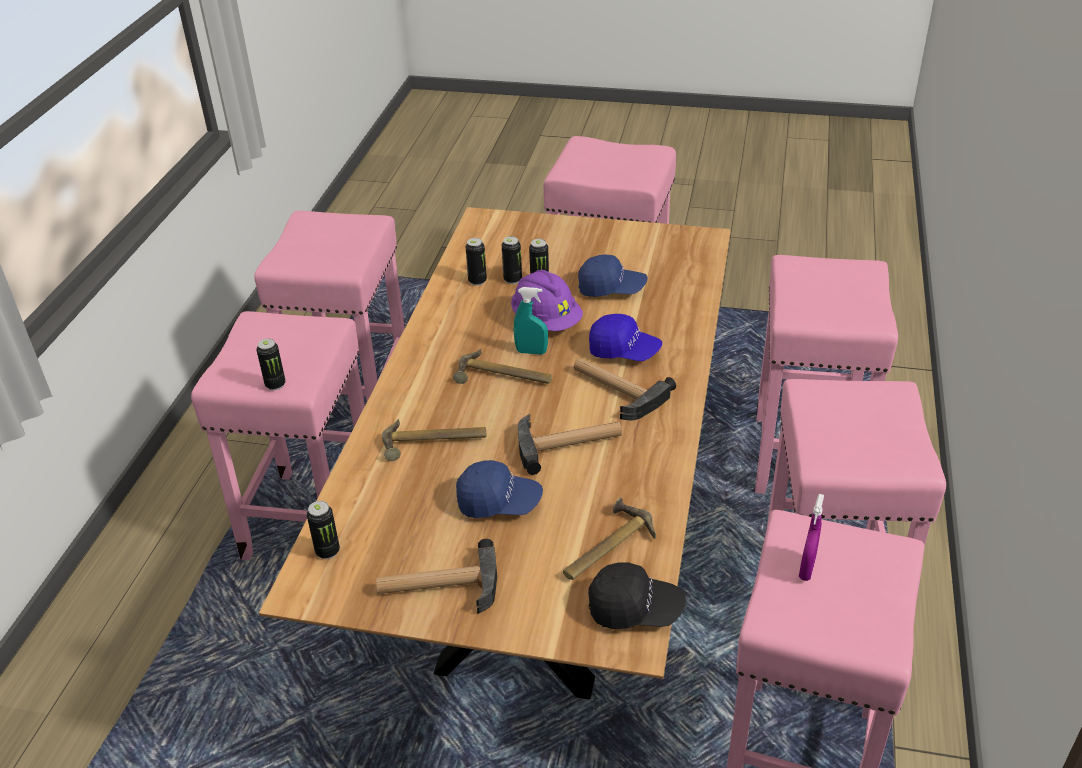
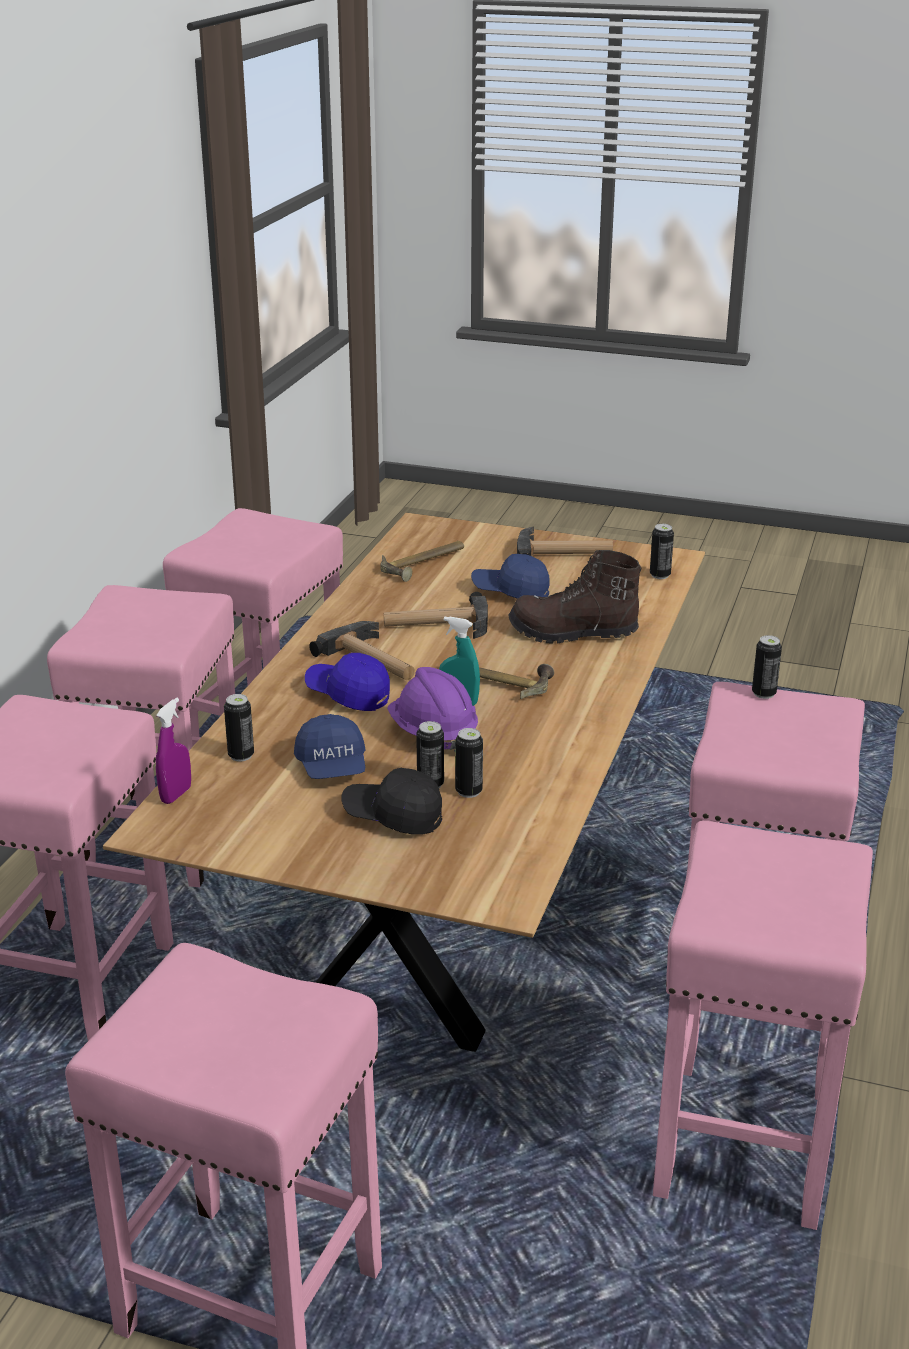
camera: 175 degrees left, 10 degrees down
(434, 443) = (572, 633): hammer -> brown boot
(477, 281) = (520, 793): can -> can (241, 755)
(611, 289) = (332, 767): blue cap -> blue cap turned 120 degrees counterclockwise
(635, 609) = (413, 536): black cap -> black cap (393, 817)
(807, 569) = (270, 547): purple spray bottle -> purple spray bottle (176, 795)

